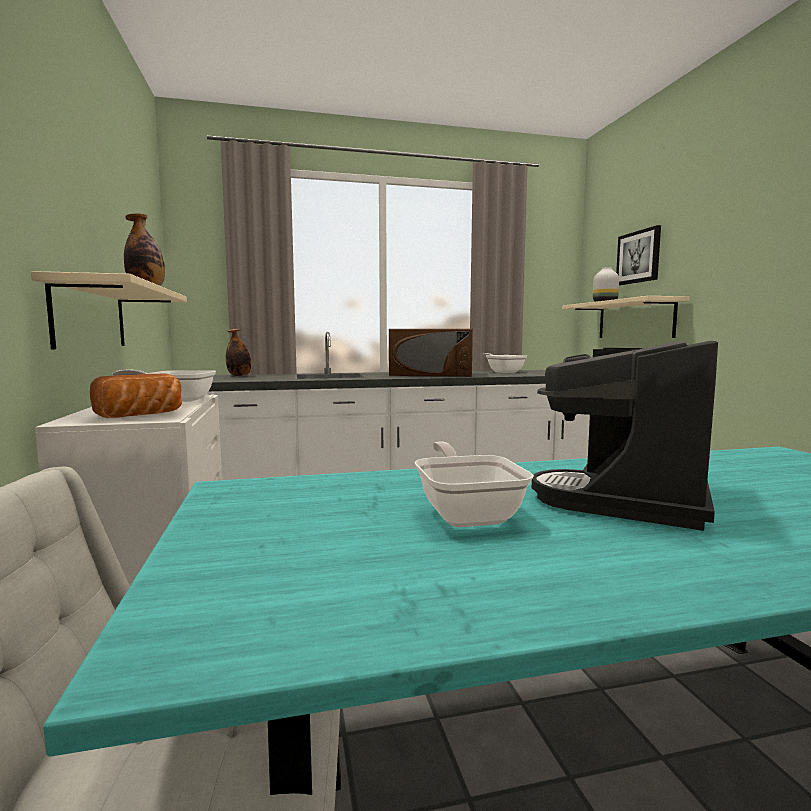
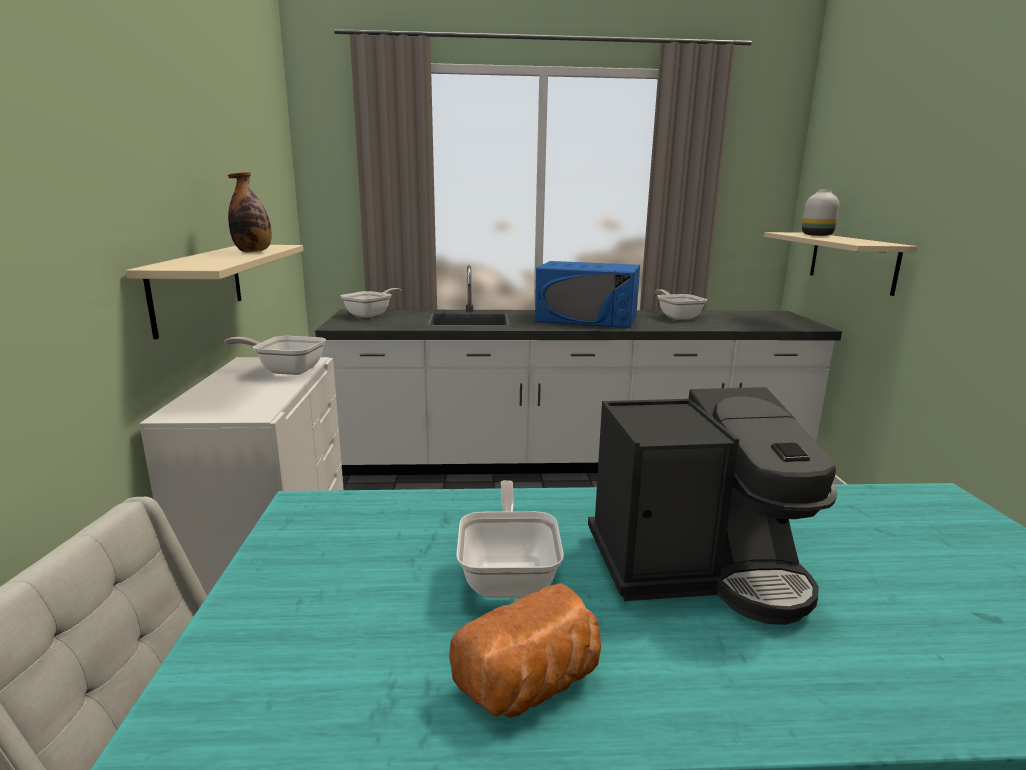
camera: 10 degrees right, 10 degrees up
(142, 416) = (240, 407): bread -> bread (533, 684)
(239, 376) = (371, 314): bottle -> frying pan
(431, 374) = (587, 318): brown microwave -> blue microwave
(631, 498) = (698, 567): coffee machine -> coffee machine turned 135 degrees counterclockwise
(639, 257) = (867, 179): picture -> none

